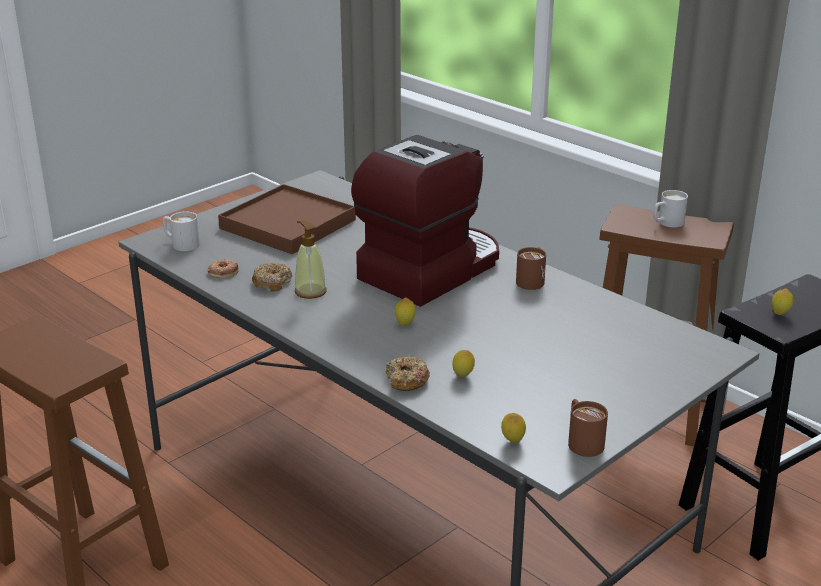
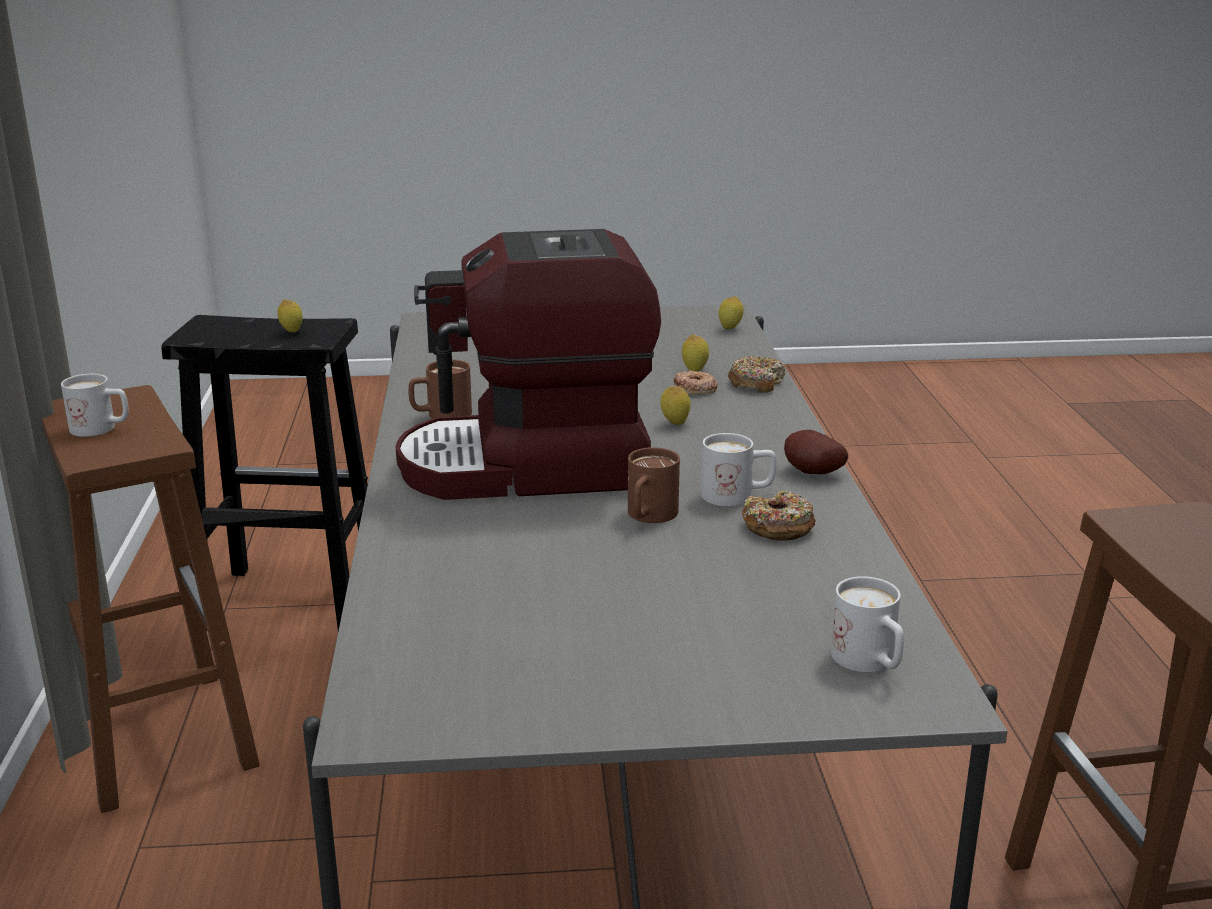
camera: 140 degrees left, 5 degrees down
(223, 272) = (839, 573): donut -> donut (694, 388)
(288, 224) = (612, 625): brown tray -> none
(289, 319) = (811, 473): none -> potato
(310, 291) = (737, 496): soap dispenser -> white mug
(582, 441) = (674, 315): brown mug -> brown mug (648, 517)

